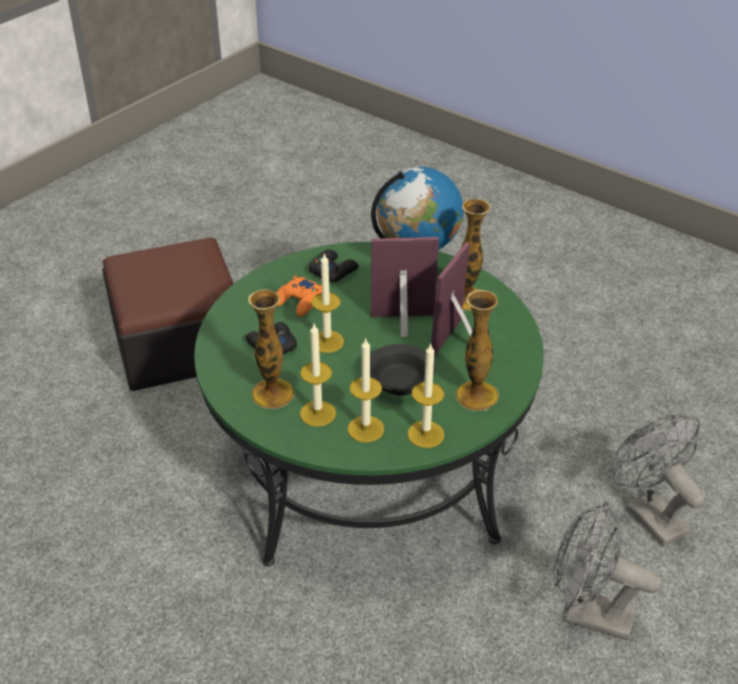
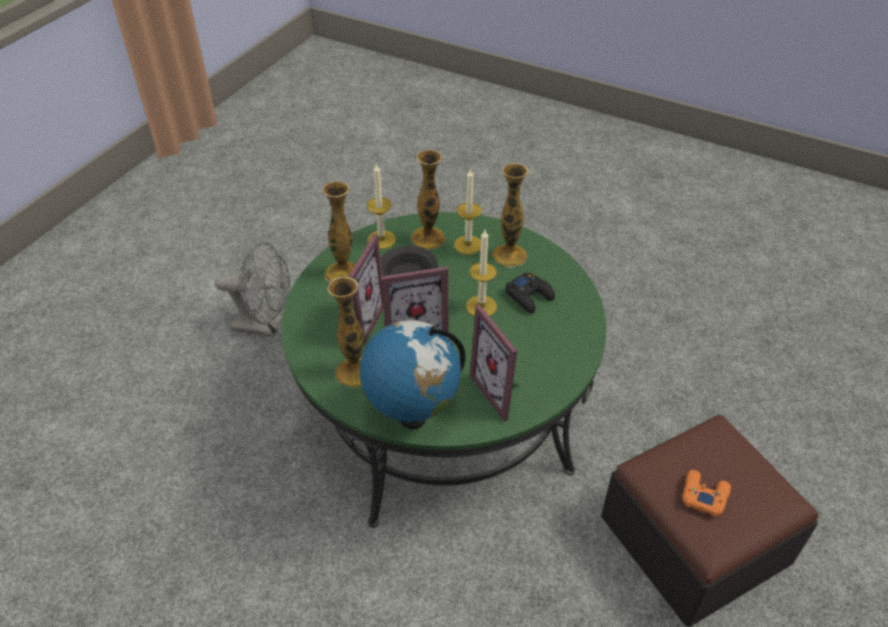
camera: 170 degrees right, 5 degrees up
(300, 301) = (522, 346): orange game controller -> orange game controller (704, 495)
(333, 270) = (503, 391): black game controller -> picture frame
(366, 429) = (428, 238): candle -> vase
(649, 514) = (199, 406): grey fan -> none

